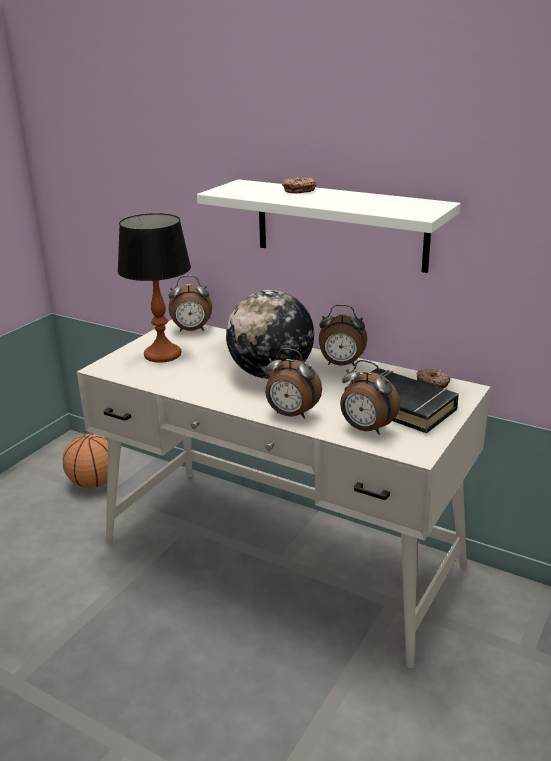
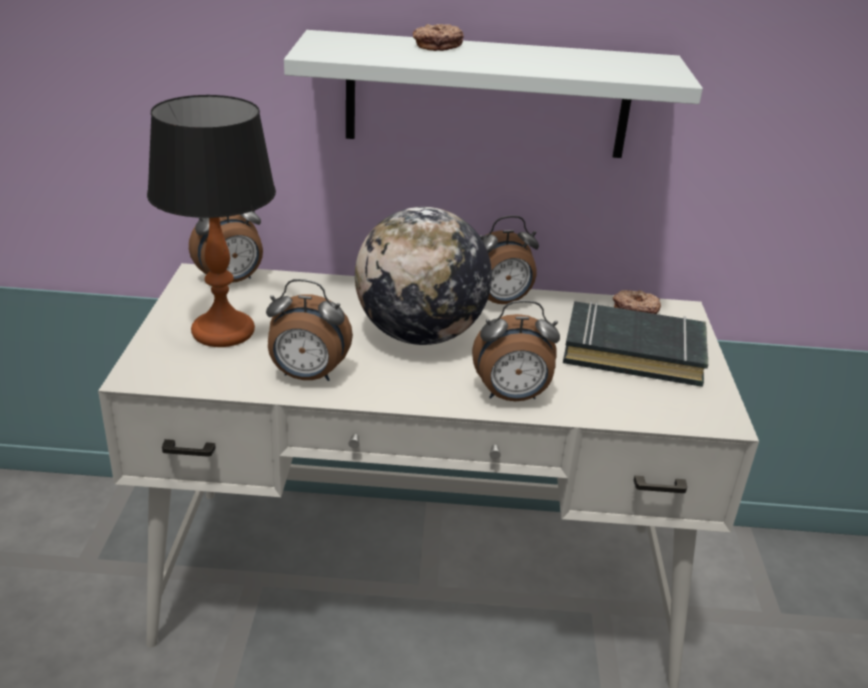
camera: 30 degrees left, 5 degrees up
(93, 483) = (60, 549): basketball -> none
(366, 429) = (627, 397): alarm clock -> alarm clock (307, 376)

